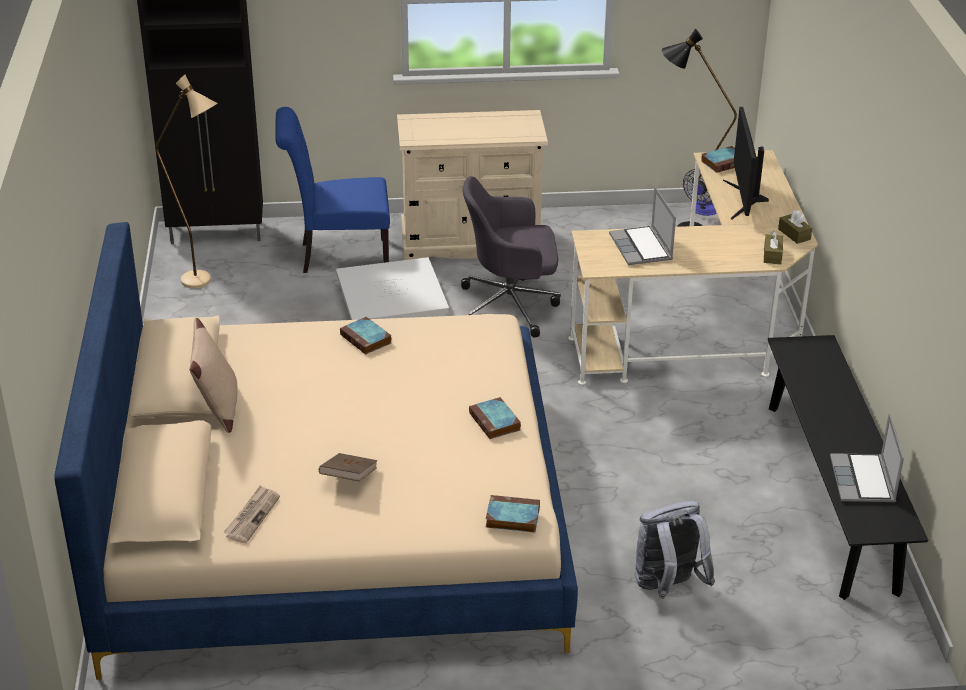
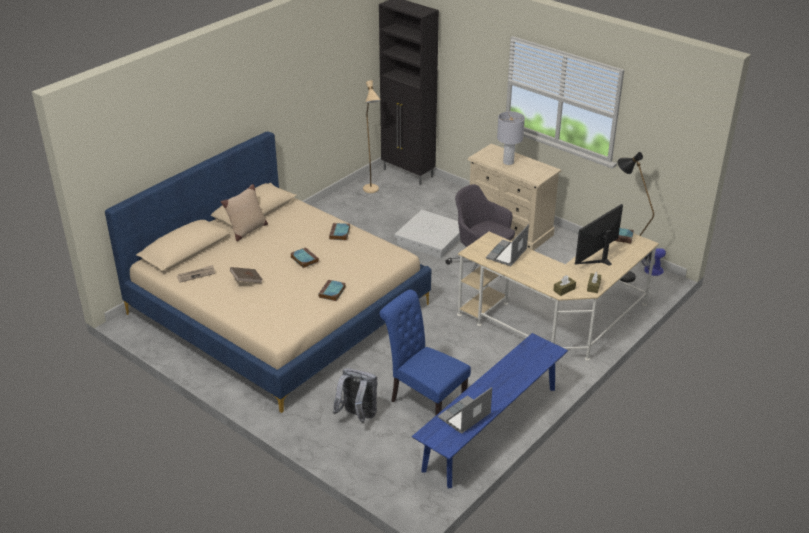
camera: 45 degrees right, 0 degrees up
(338, 256) = (441, 207): blue chair -> blue chair (423, 401)
(462, 129) = (508, 162): none -> grey table lamp
(511, 517) = (275, 330): book -> book (304, 259)
(830, 494) = (491, 428): black bench -> blue bench

